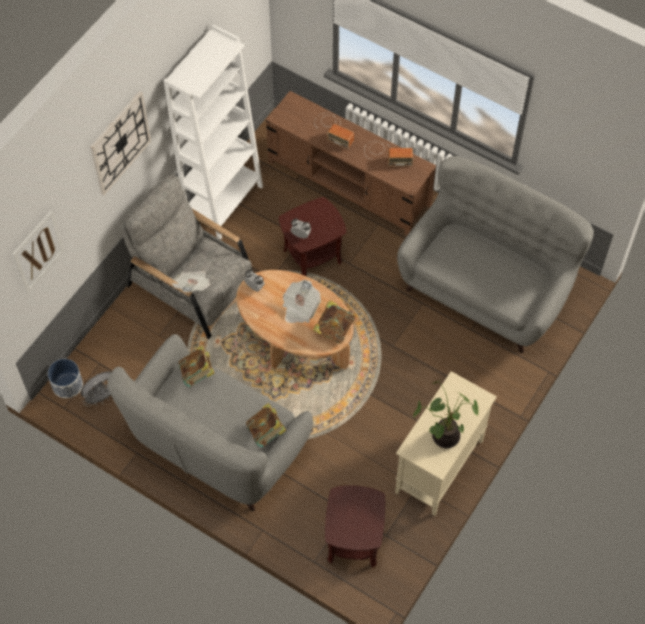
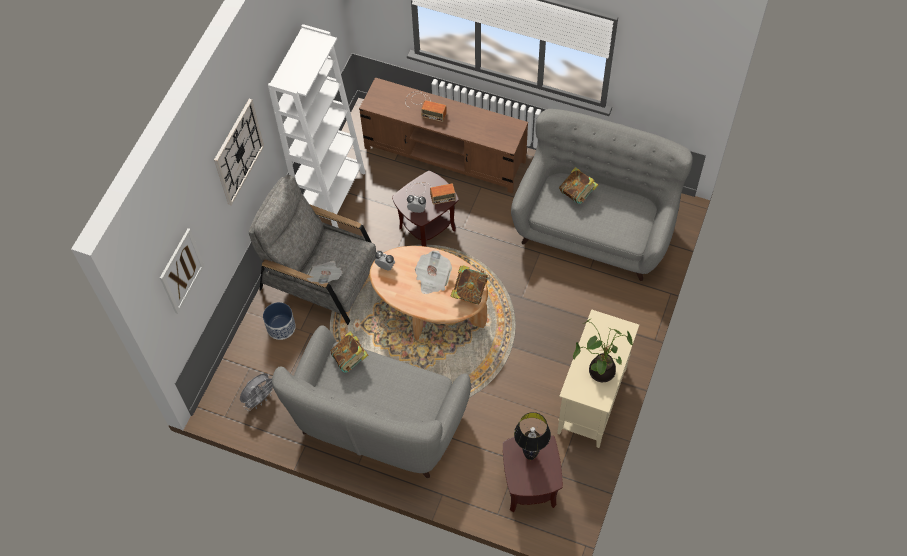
camera: 10 degrees left, 0 degrees up
(67, 384) = (223, 394): planter -> planter (281, 327)
(266, 432) = (429, 401): book -> book (577, 193)
(355, 508) = (530, 456): none -> black table lamp
(387, 154) = (480, 120): radio -> radio (429, 193)

